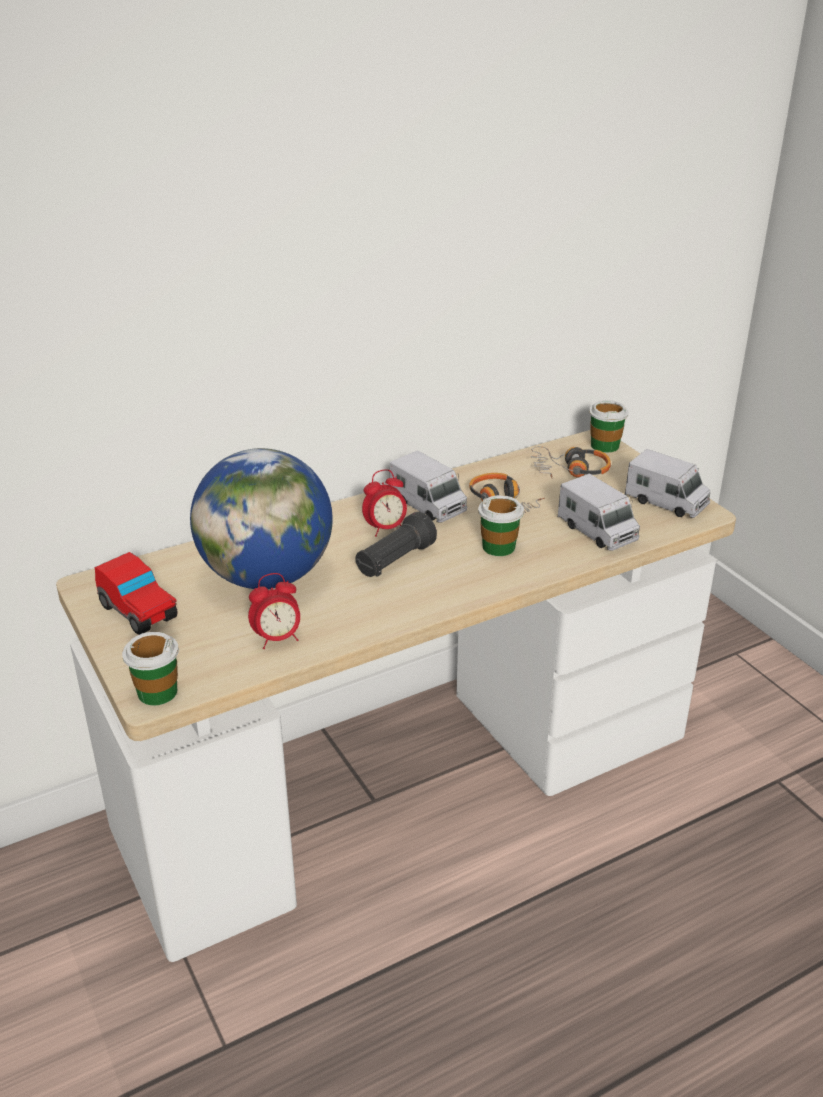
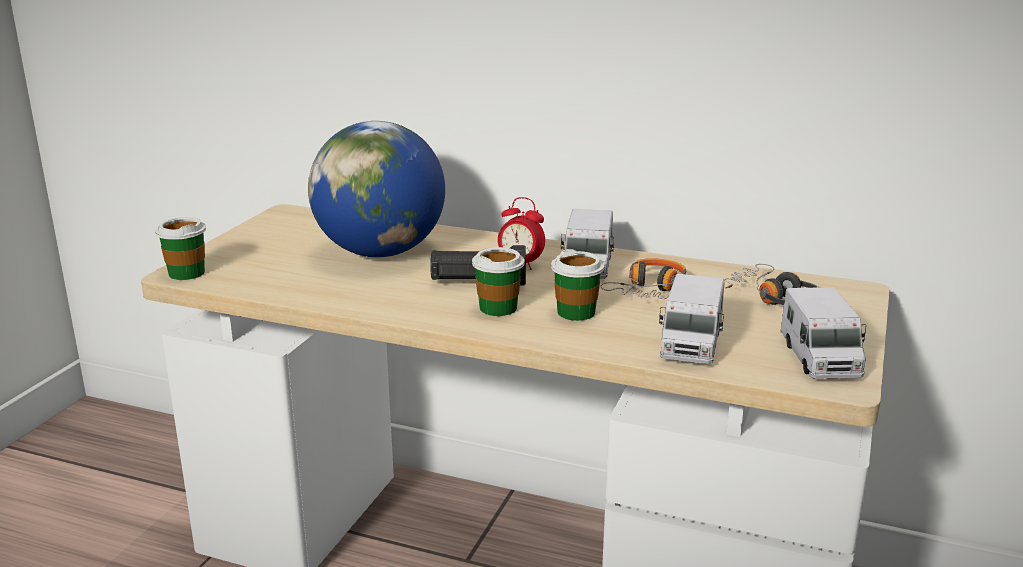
camera: 50 degrees right, 10 degrees down
(139, 612) = (274, 235): toy car -> none
(277, 639) = (303, 283): alarm clock -> none
(604, 445) = (858, 297): cup -> cup (498, 308)

